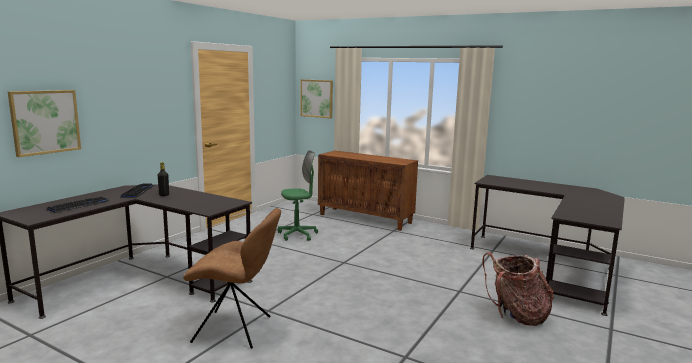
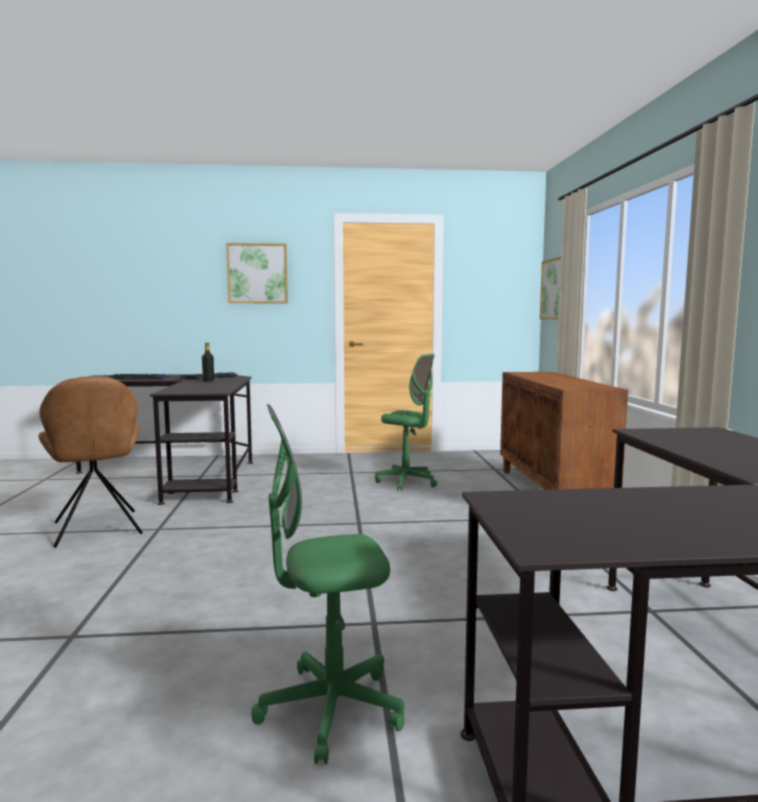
camera: 55 degrees right, 5 degrees down
(45, 122) = (148, 298): picture -> picture (257, 273)
(516, 315) = (330, 709): backpack -> green office chair

